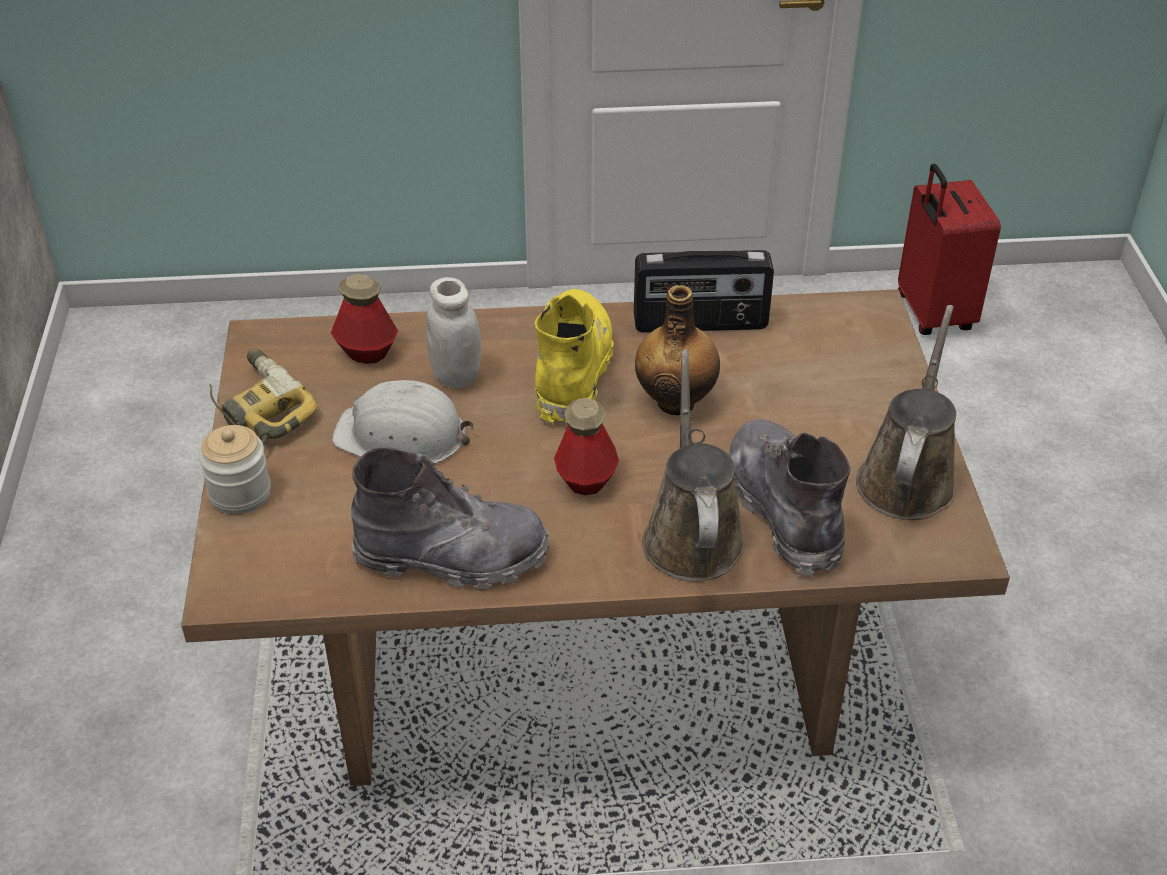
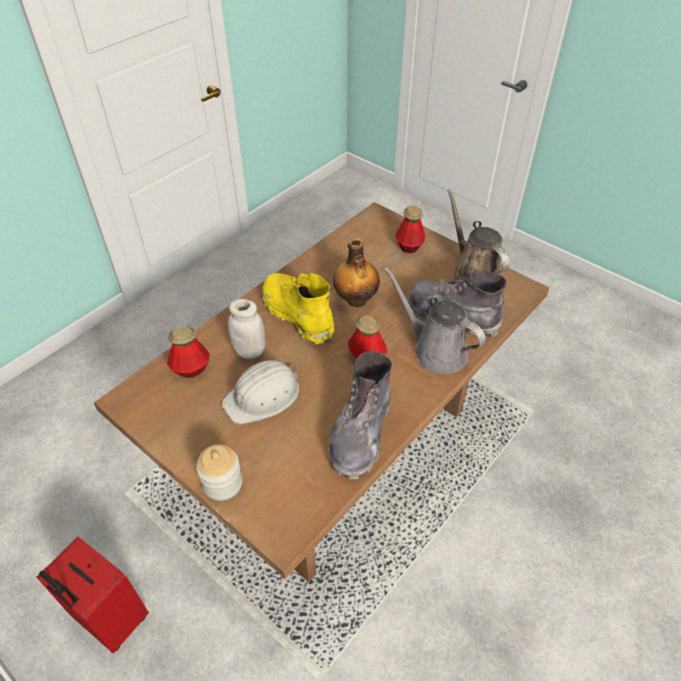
camera: 45 degrees left, 5 degrees up
(258, 409) = (174, 435): power drill -> none
(452, 557) = (360, 433): grey boot -> grey boot turned 150 degrees clockwise
(691, 534) = (435, 350): brown watering can -> grey watering can
(700, 324) = (321, 260): radio -> none
(860, 380) = (409, 246): none -> bottle
(932, 314) = (307, 220): red suitcase -> red suitcase (110, 619)

